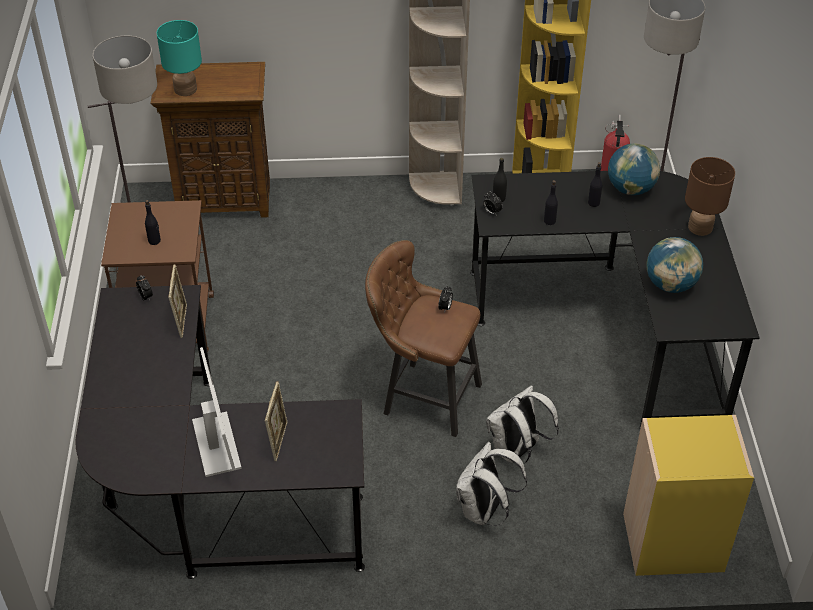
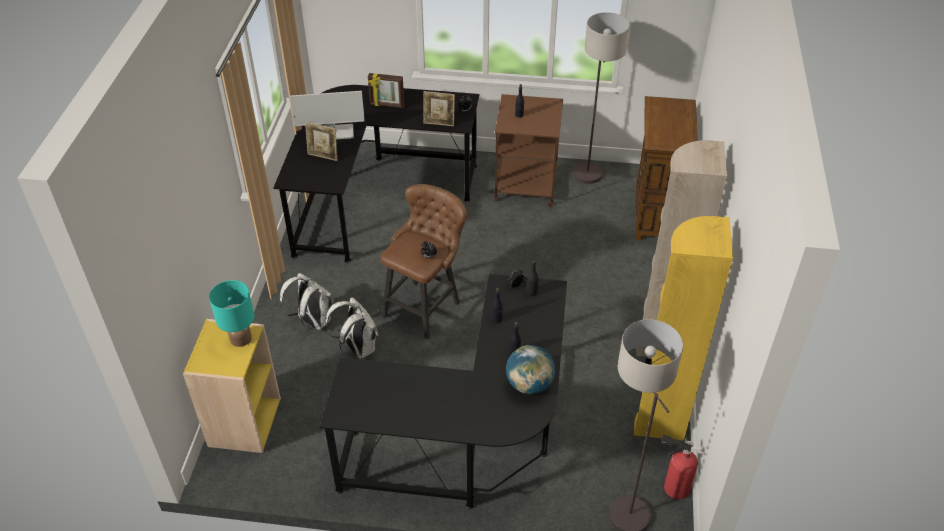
camera: 100 degrees right, 0 degrees up
(136, 388) = (387, 105): none -> picture frame
(186, 89) = (658, 111): turquoise table lamp -> turquoise table lamp (240, 339)
(670, 284) = (398, 382): globe -> none
(700, 227) = (465, 423): brown table lamp -> none

